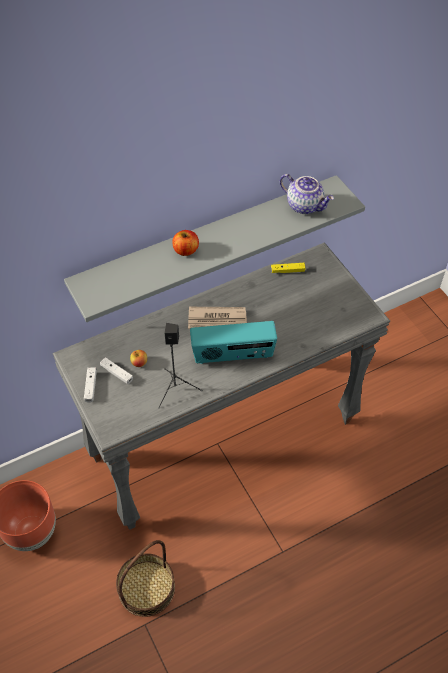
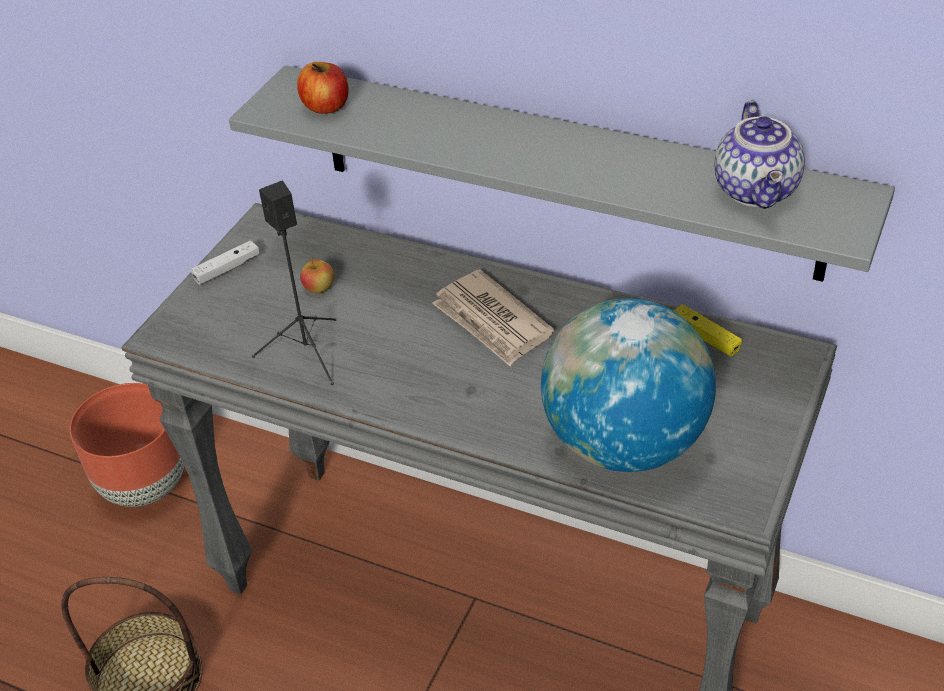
camera: 55 degrees right, 10 degrees down
(116, 373) = (277, 278): white game controller -> none
(186, 250) = (475, 130): apple -> apple (326, 107)
(233, 355) = (442, 377): radio -> none
(315, 326) = (623, 443): none -> globe

